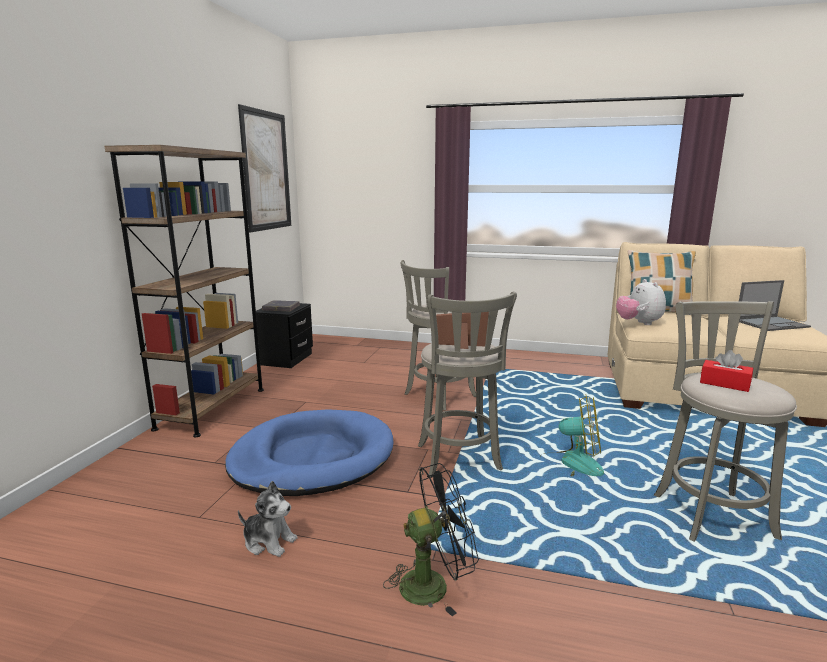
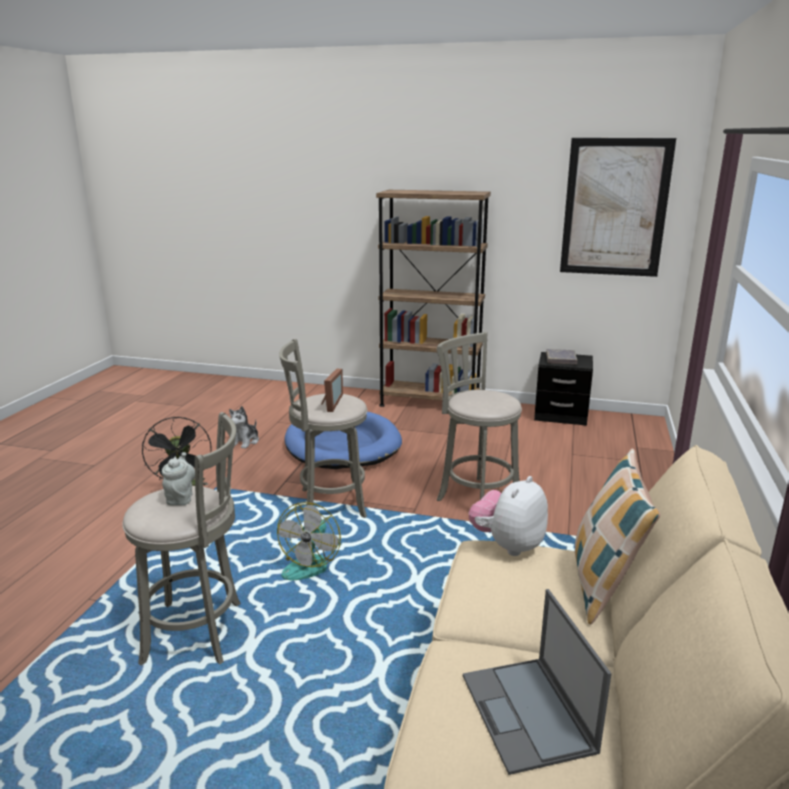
camera: 90 degrees right, 5 degrees up
(638, 323) = (508, 545): plush toy -> plush toy turned 45 degrees counterclockwise
(724, 384) = (180, 497): red tissue box -> grey teapot

